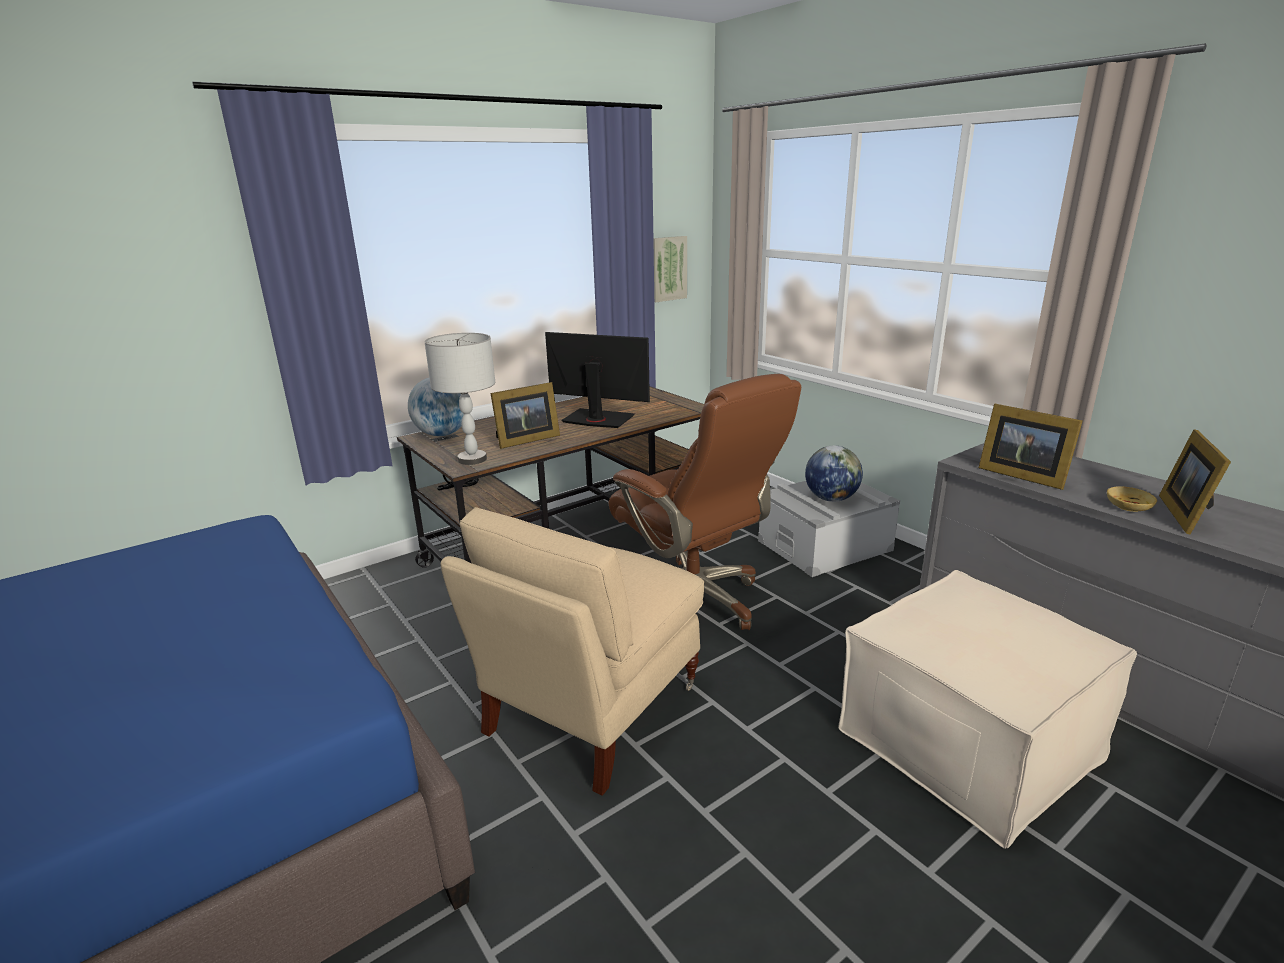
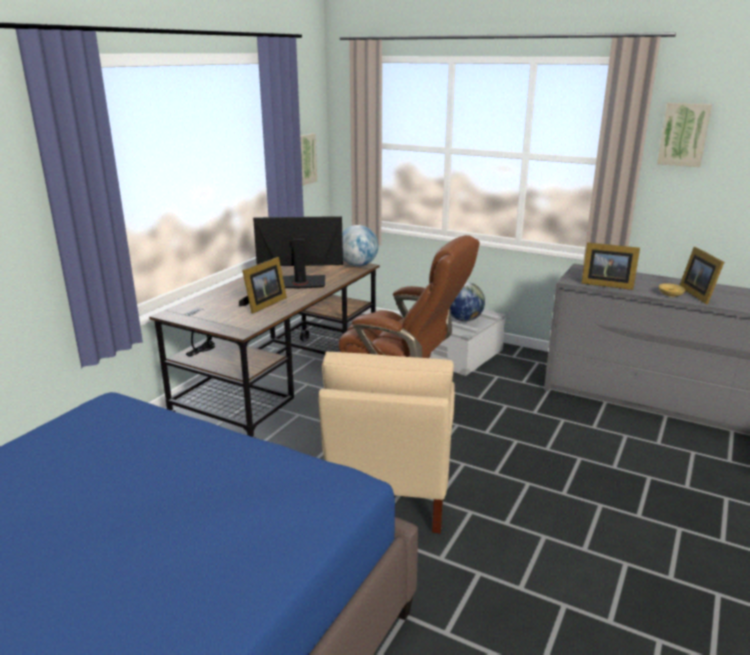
camera: 25 degrees left, 0 degrees up
(442, 434) = (188, 309): globe -> globe (358, 265)
(472, 459) = (241, 324): grey table lamp -> none
(968, 742) = (615, 448): beige ottoman -> none
(1214, 231) = (684, 134): none -> picture

